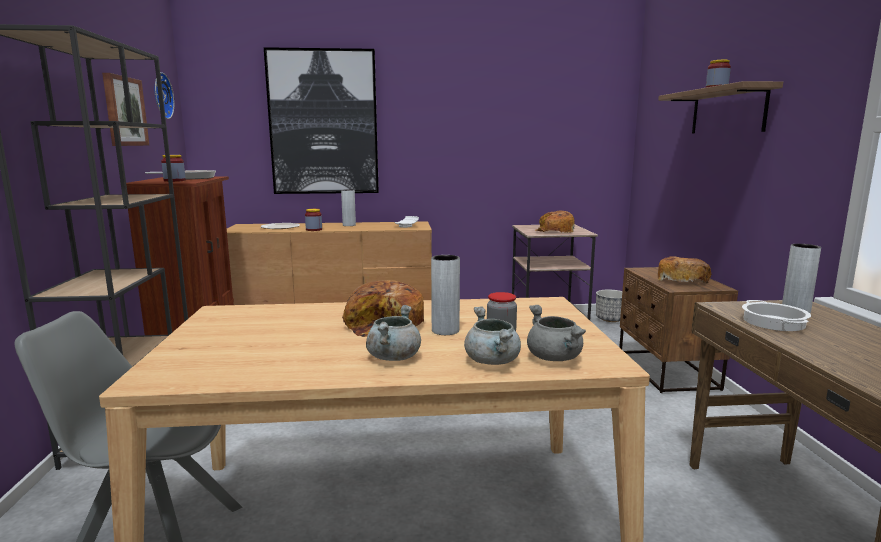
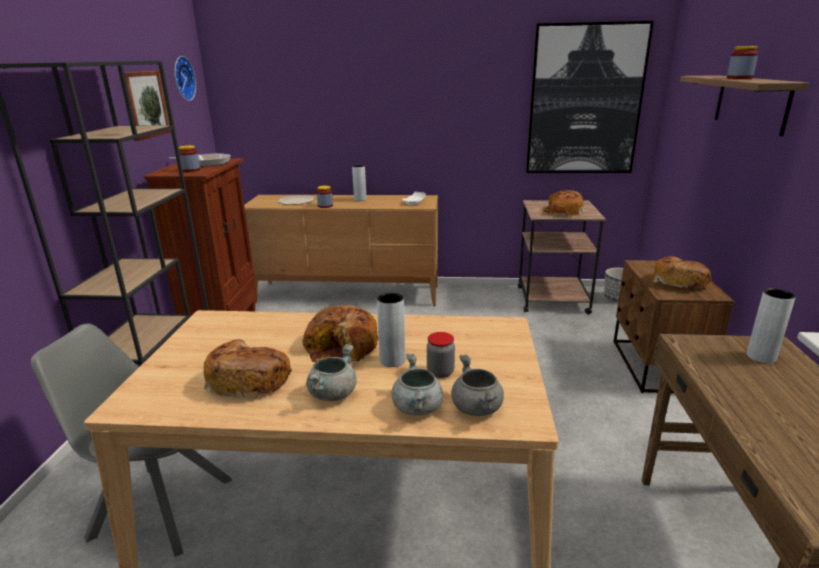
camera: 10 degrees right, 10 degrees up
(291, 352) = (249, 379): none -> bread
(323, 123) = (336, 97): picture -> picture (585, 101)
(774, 322) = (728, 372): cooking pot -> none

